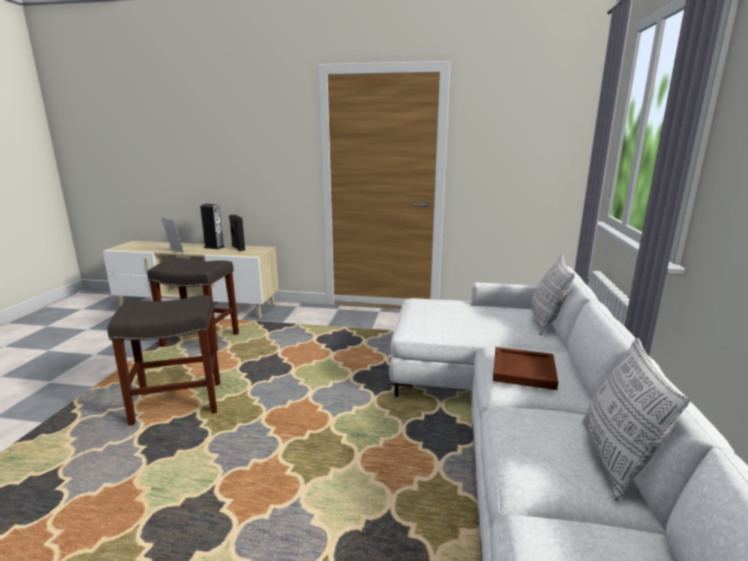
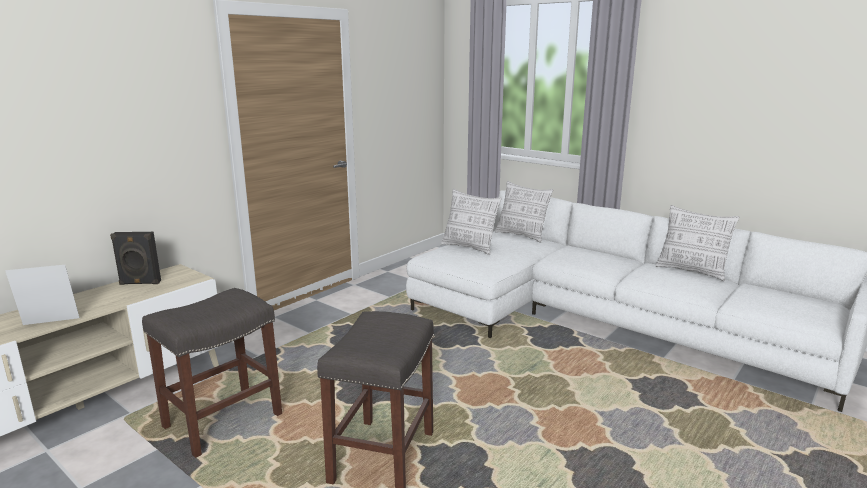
camera: 60 degrees left, 0 degrees up
(214, 247) = (95, 295): speaker -> none
(460, 309) = (469, 247): none -> pillow
(524, 370) = (591, 259): brown tray -> none

